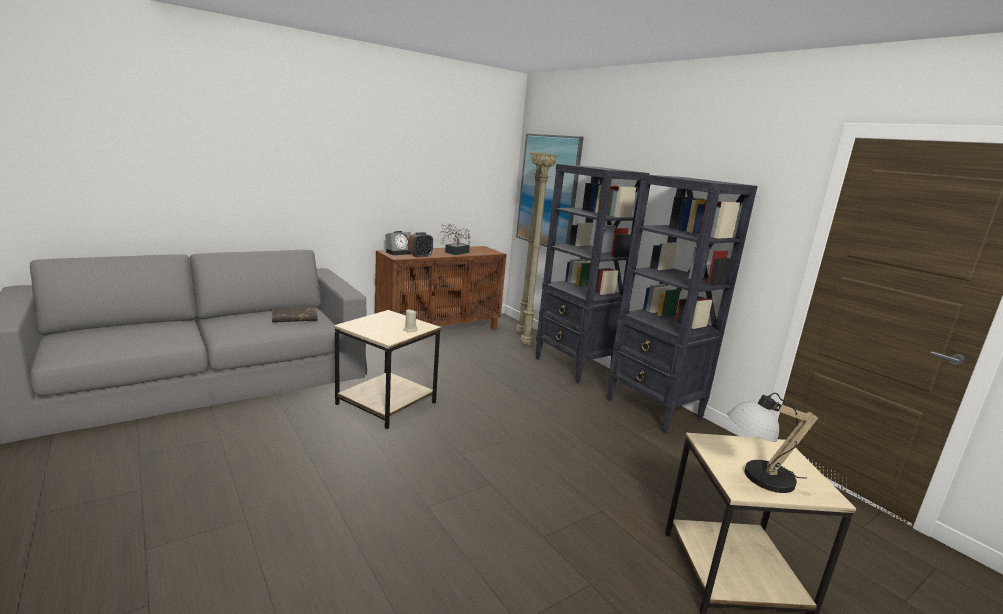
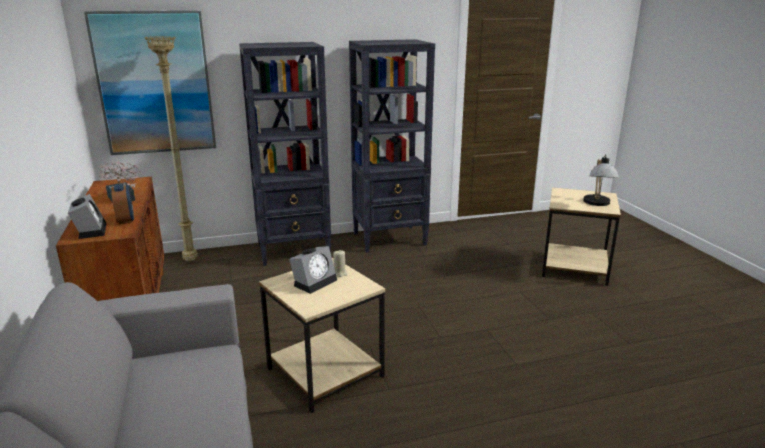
camera: 70 degrees left, 5 degrees up
(294, 317) = (175, 376): brown book -> none
(392, 323) = (315, 282): none -> alarm clock
(525, 345) = (224, 264): beige floor lamp -> none

